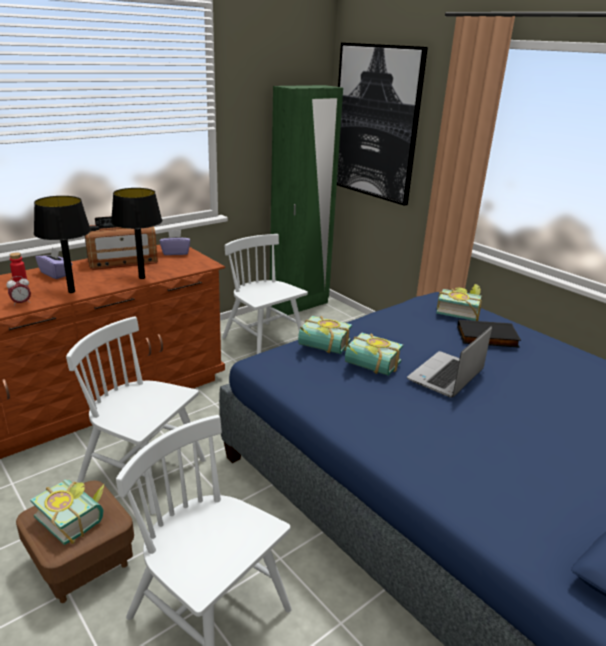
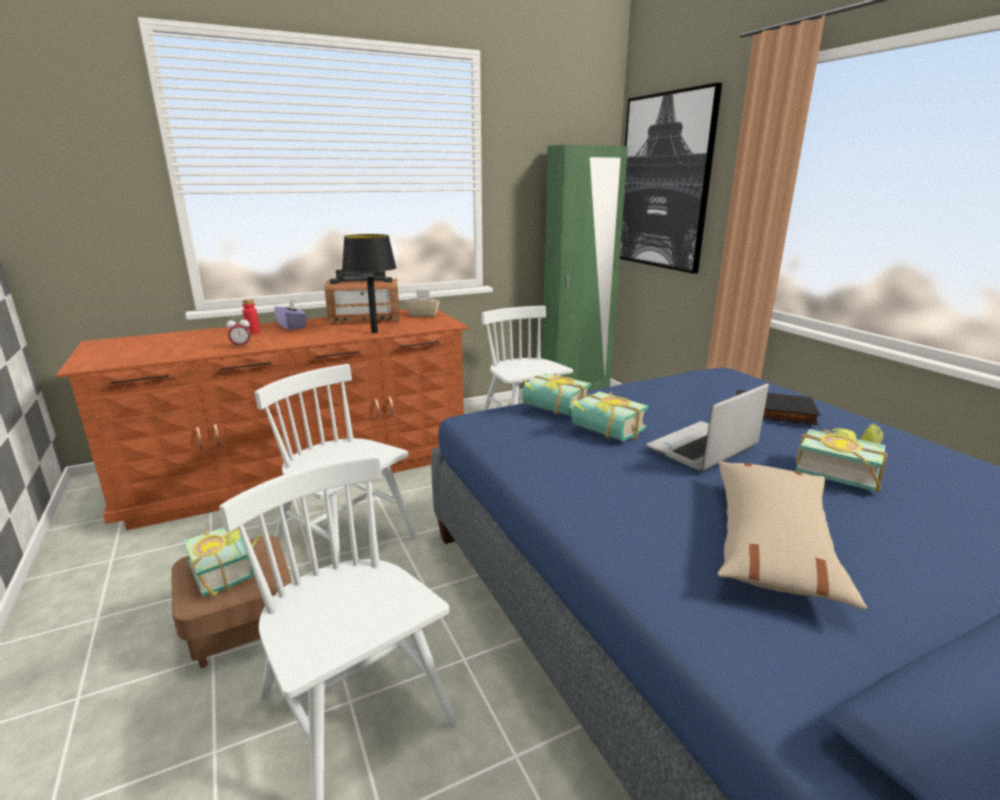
camera: 15 degrees right, 5 degrees down
(71, 292) = (296, 340): black table lamp -> none
(175, 252) = (423, 315): purple tissue box -> beige tissue box
(458, 312) = (742, 385): book -> book (837, 471)
(511, 451) = (772, 542): none -> beige pillow

